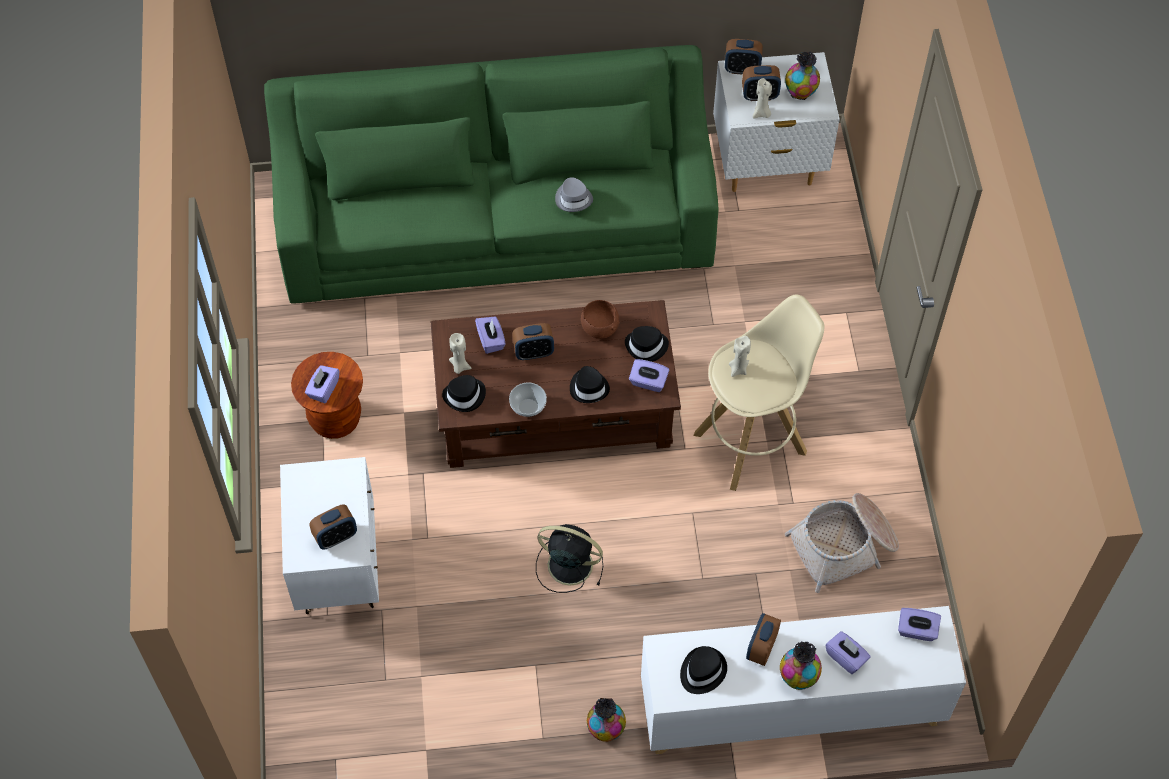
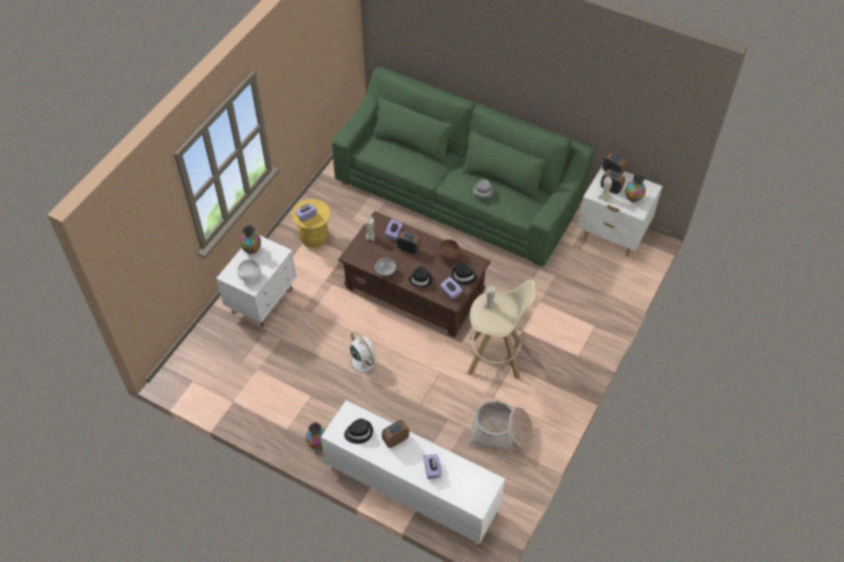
camera: 35 degrees right, 5 degrees down
(335, 419) = (314, 238): brown stool -> yellow stool
(336, 537) = (250, 276): alarm clock -> white bowl
(465, 396) = (361, 251): black hat -> none
(568, 564) = (363, 361): black fan -> white fan
(798, 677) = (401, 464): vase -> vase (252, 249)
(916, 630) = (478, 479): purple tissue box -> none

